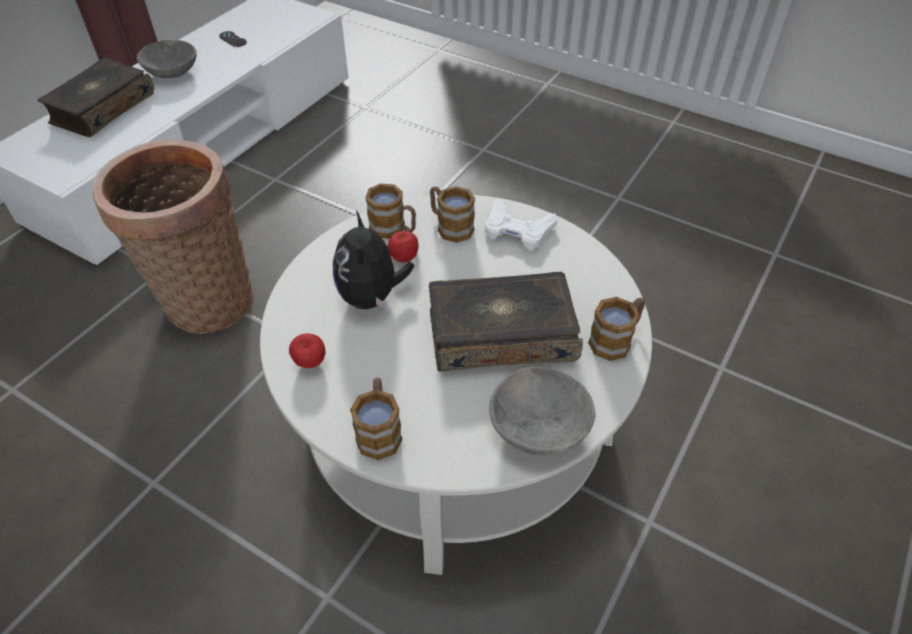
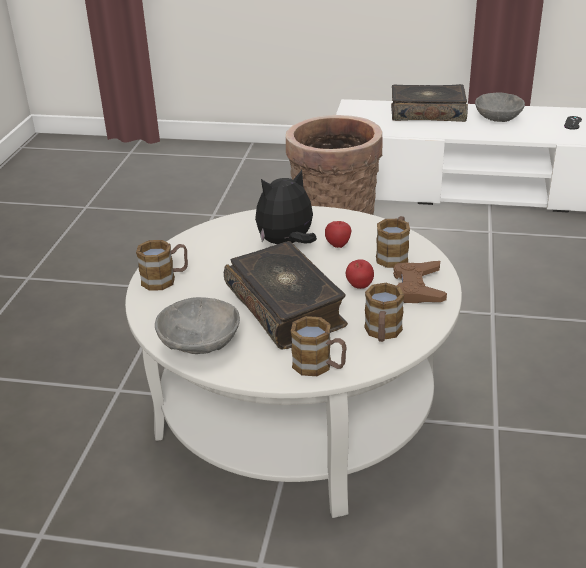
camera: 70 degrees right, 15 degrees down
(310, 363) = (209, 239): apple -> apple (359, 287)
(393, 229) = (367, 233): mug -> mug (382, 333)
(517, 230) = (418, 288): white game controller -> brown game controller

